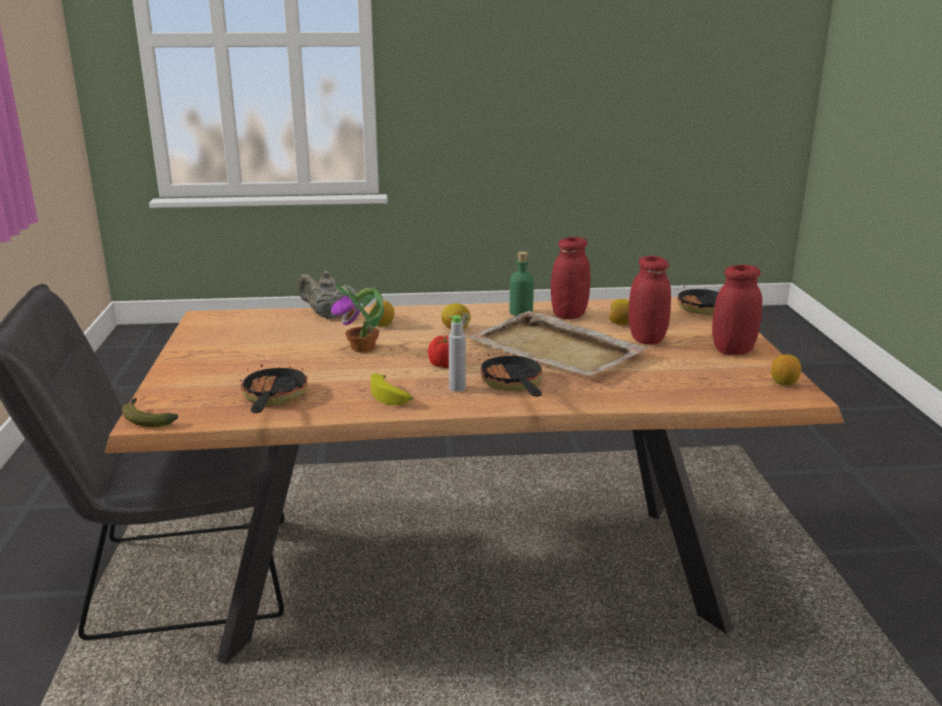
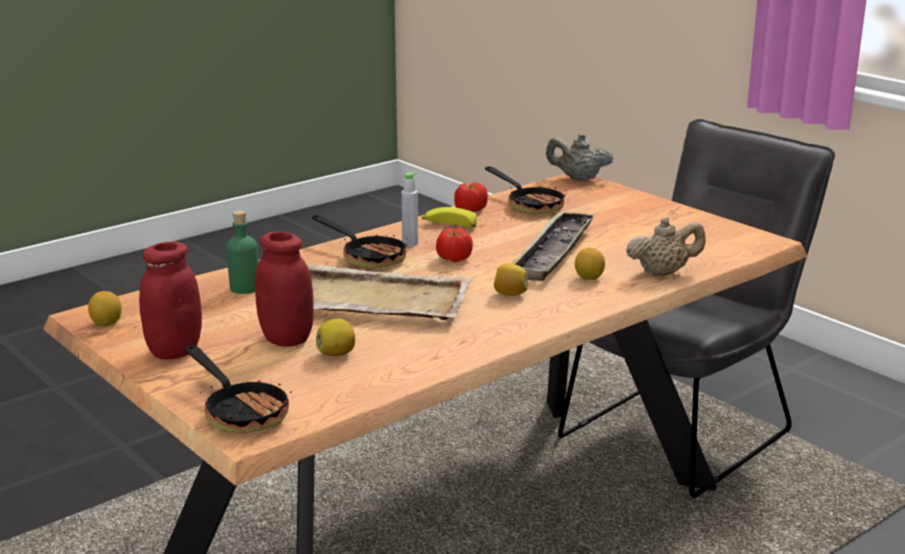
camera: 145 degrees right, 0 degrees up
(146, 419) = (578, 179): banana -> beige teapot
(335, 411) = (470, 209): none -> tomato
(363, 348) = (553, 253): potted plant -> tray
(521, 312) = (477, 336): green bottle -> green bottle (245, 288)
(569, 315) = (416, 349): red jar -> none

